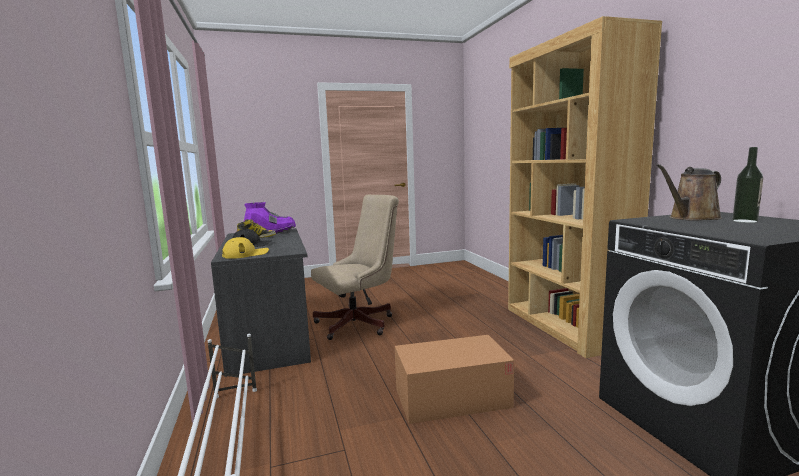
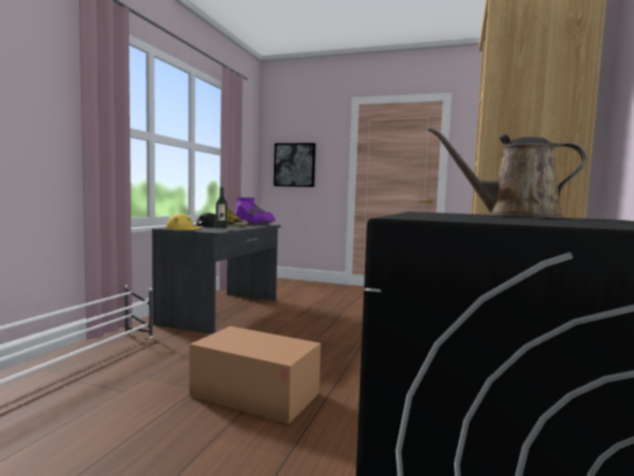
camera: 35 degrees right, 5 degrees down
(258, 156) = (294, 165): none -> picture
(360, 323) = (297, 321): beige office chair -> none
(745, 221) = (567, 220): bottle -> bottle (221, 229)

